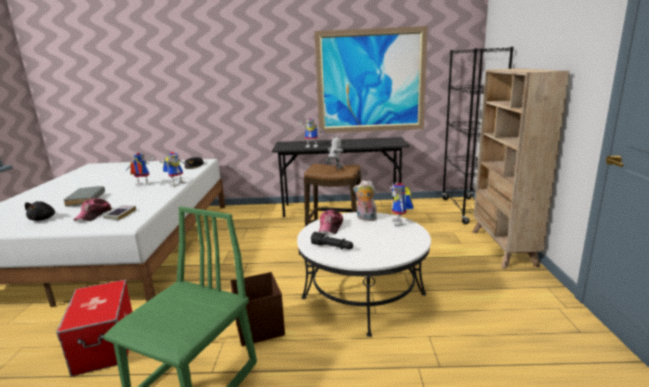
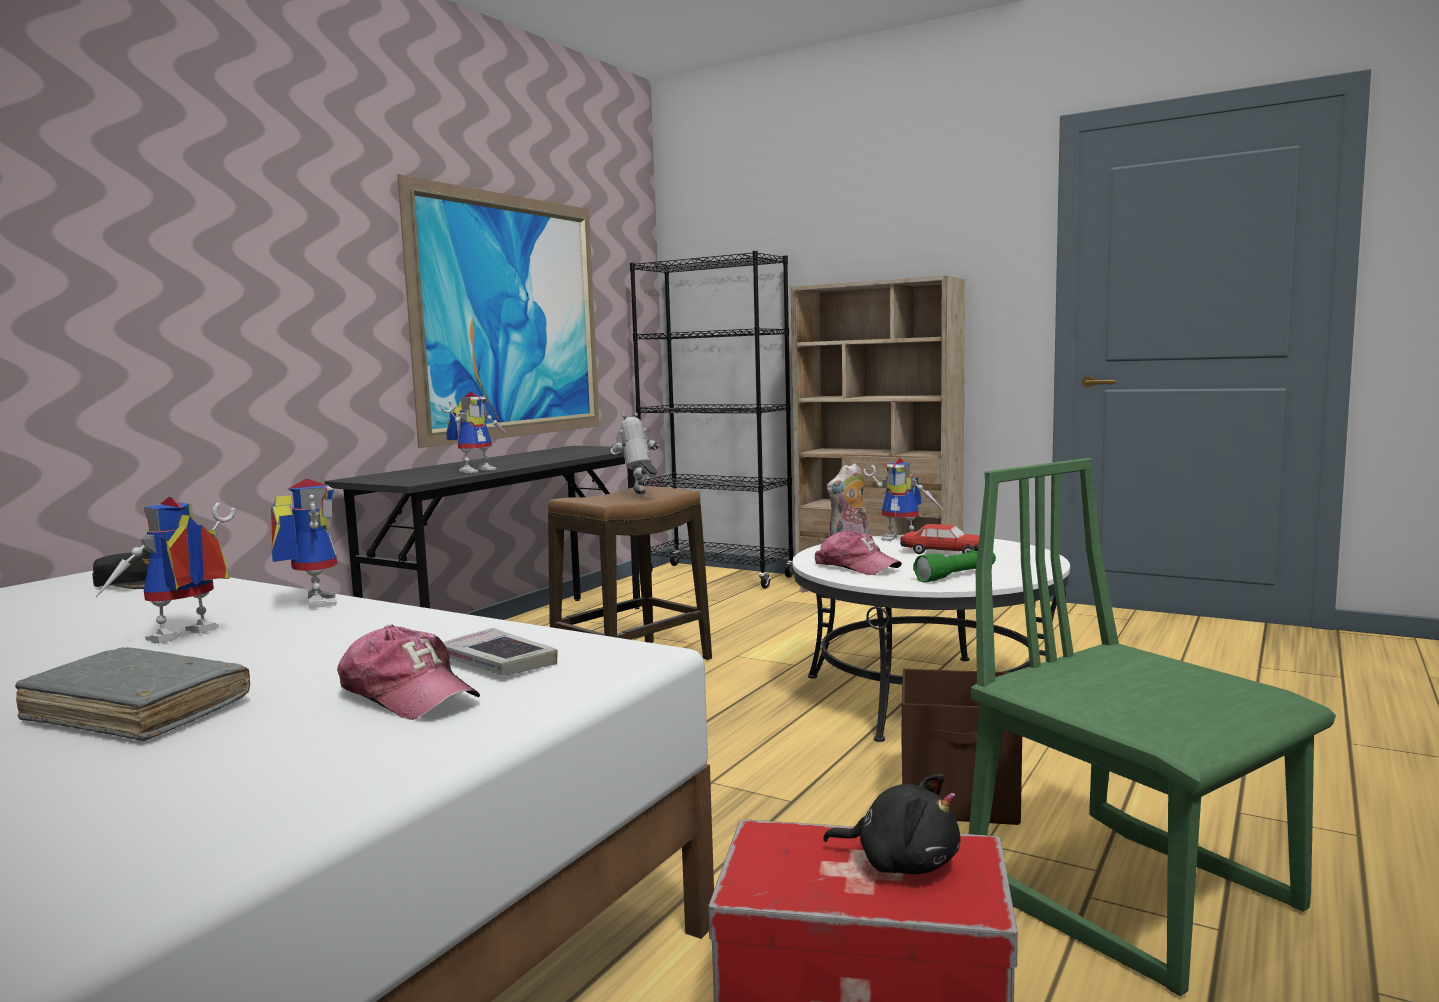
camera: 60 degrees left, 10 degrees down
(43, 219) = (229, 779): black plush toy -> black plush toy (901, 863)
(332, 247) = (957, 576): black flashlight -> green flashlight
(379, 236) = (943, 553): none -> toy car

